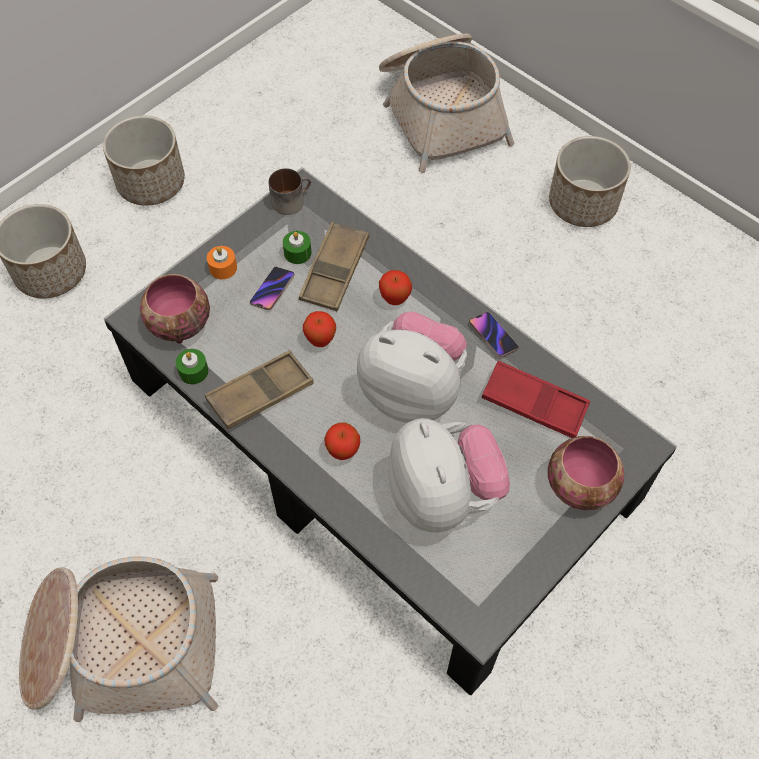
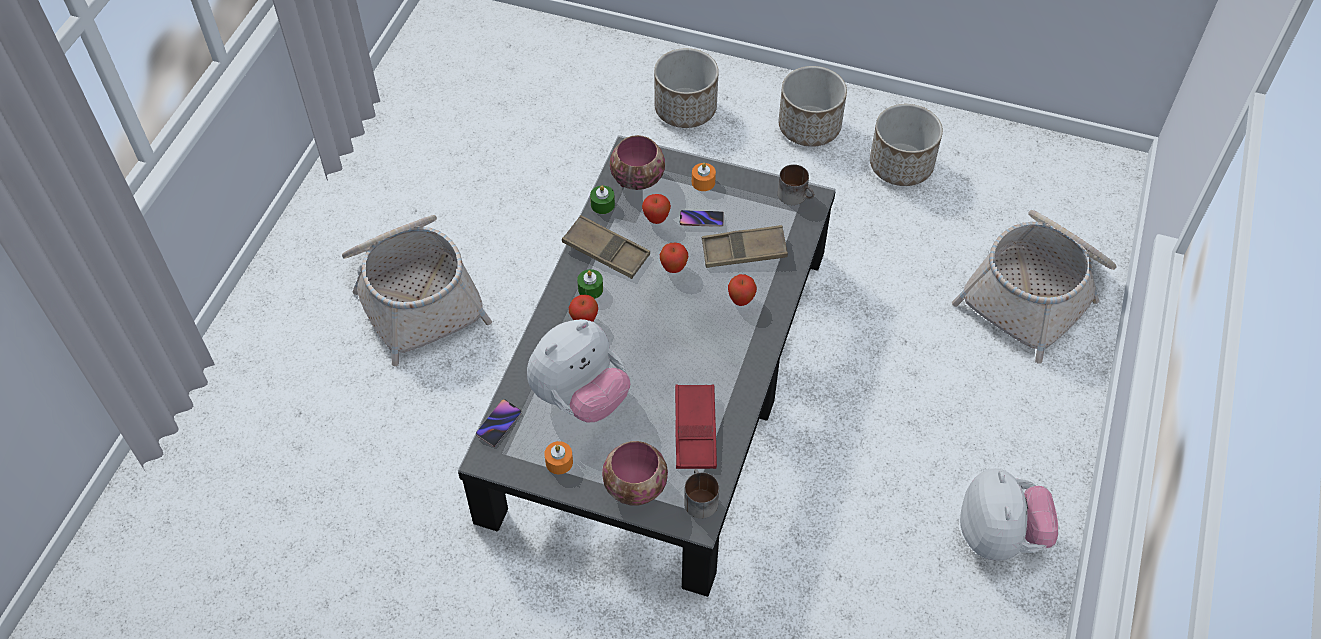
camera: 65 degrees right, 5 degrees down
(245, 329) = (656, 219): none -> apple
(297, 253) = (746, 221): green candle -> green candle (590, 289)
(413, 391) = (661, 344): plush toy -> plush toy (999, 536)
(493, 336) = (744, 379): phone -> phone (499, 424)
(518, 549) = (559, 462): none -> orange candle
(583, 203) = (1008, 446): planter -> planter (901, 165)
(617, 434) = (698, 499): none -> mug

